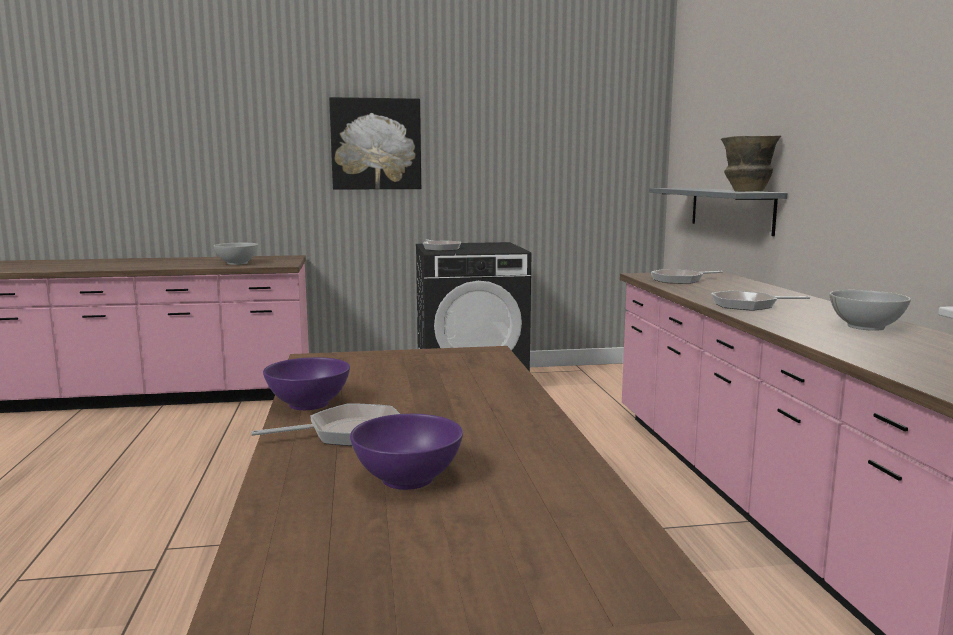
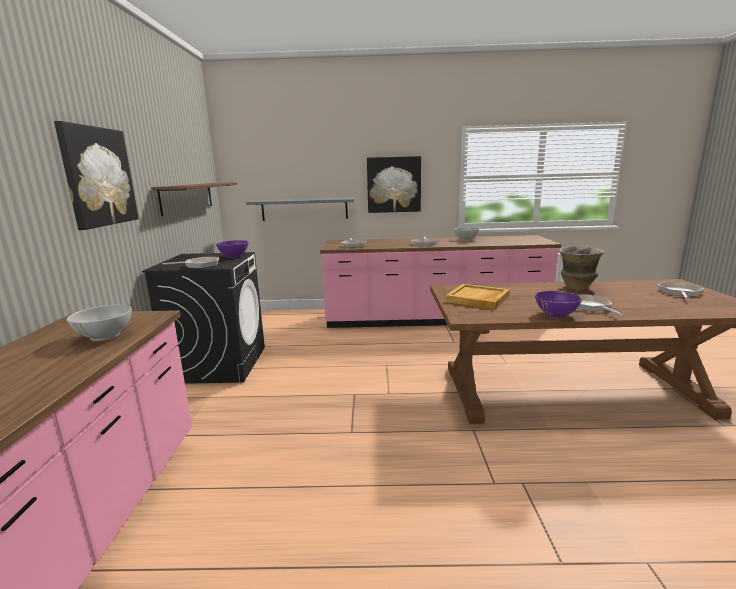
camera: 80 degrees left, 5 degrees up
(407, 479) = (629, 299): purple bowl -> purple bowl (234, 256)
(414, 366) = (478, 299): none -> beige tray
(491, 569) = (679, 293): none -> frying pan
(556, 174) = (187, 197): none -> brown shelf
(746, 191) = (340, 198): vase -> vase (577, 287)
(846, 167) = (394, 184): none -> picture

